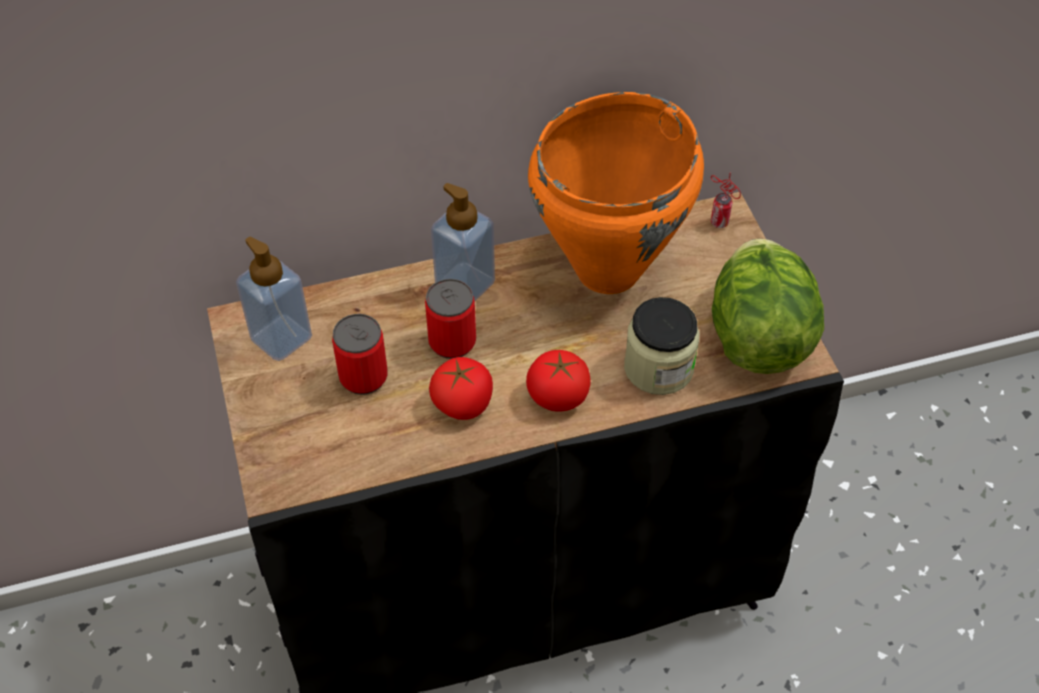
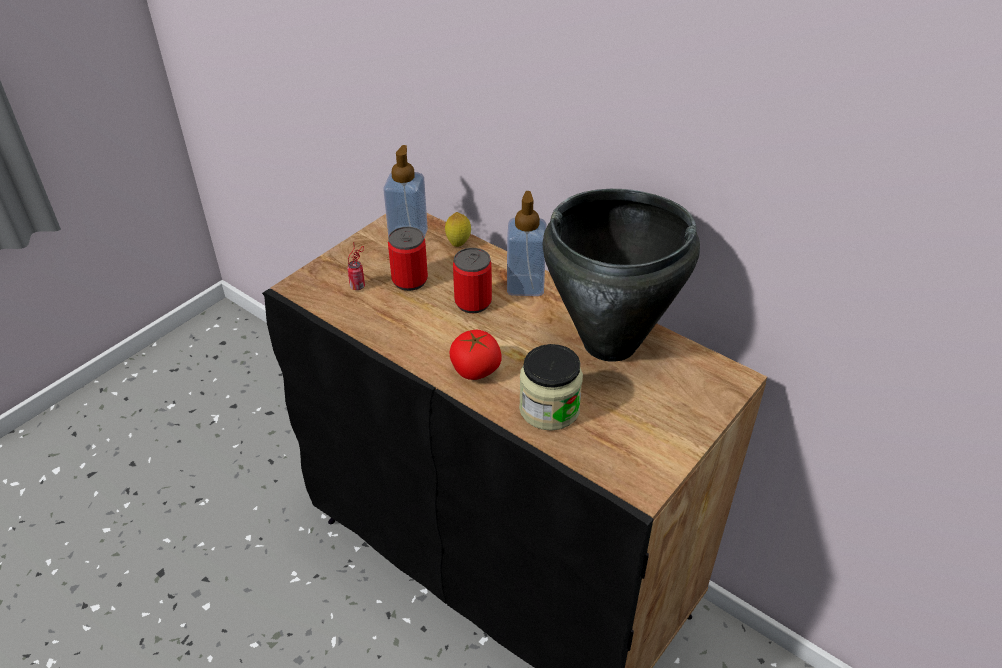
camera: 55 degrees right, 10 degrees down
(340, 301) = (458, 244): none -> lemon
(462, 403) = (428, 330): tomato -> none
(610, 270) = (610, 344): orange cooking pot -> black cooking pot
(717, 221) = (722, 377): can -> can (358, 285)
(758, 337) = (634, 451): lettuce -> none

